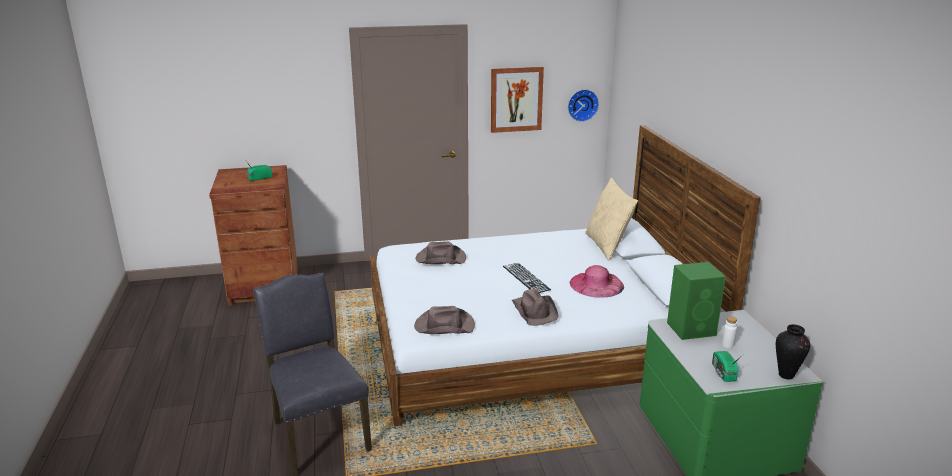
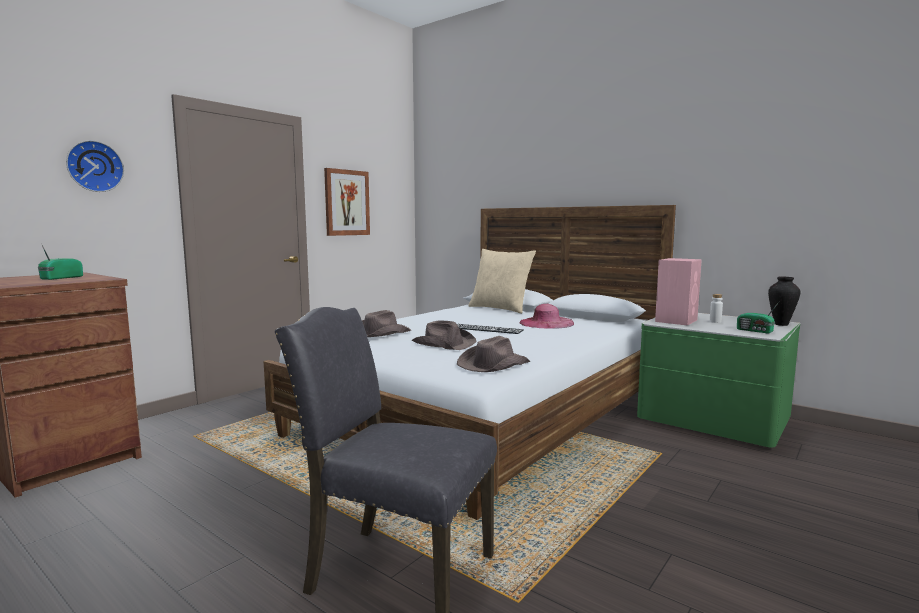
camera: 40 degrees left, 15 degrees down
(535, 311) = (544, 341): brown hat -> brown hat (443, 344)
(582, 105) = (397, 213): wall clock -> wall clock (94, 166)
(692, 329) = (676, 320): green speaker -> pink speaker

